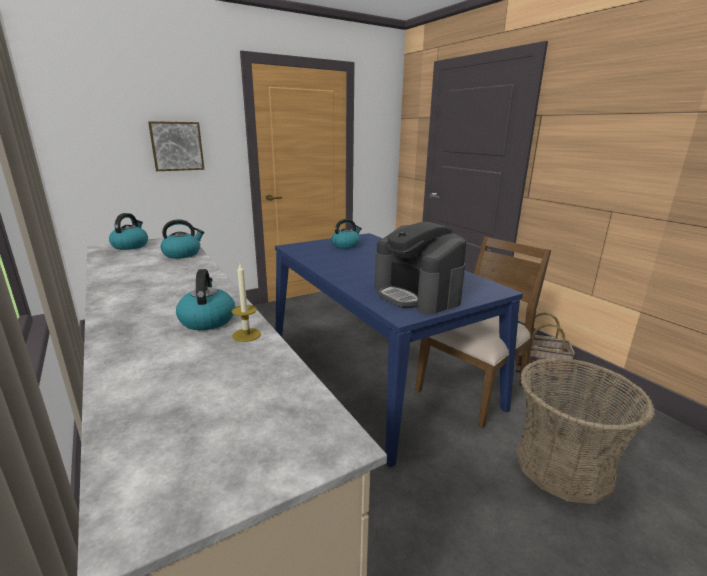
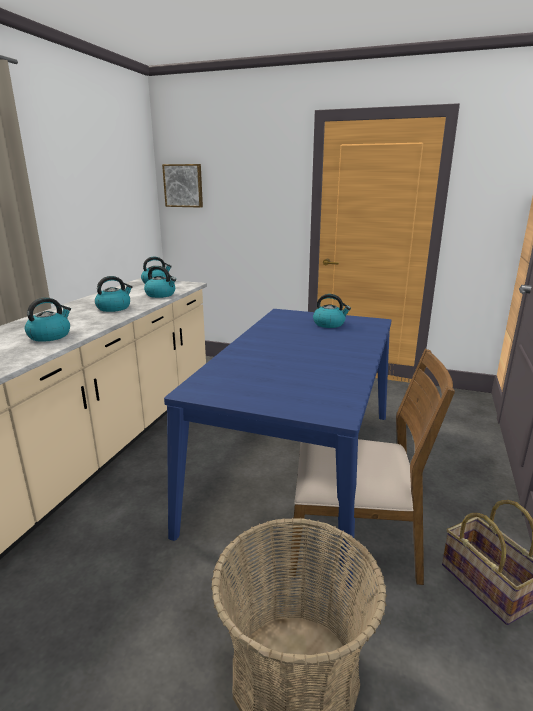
camera: 50 degrees right, 0 degrees up
(176, 277) = (114, 308): none -> kettle
(177, 146) = (247, 205): picture -> picture (183, 185)
(246, 335) = (35, 350): candle -> none
(417, 295) = (251, 384): coffee machine -> none

